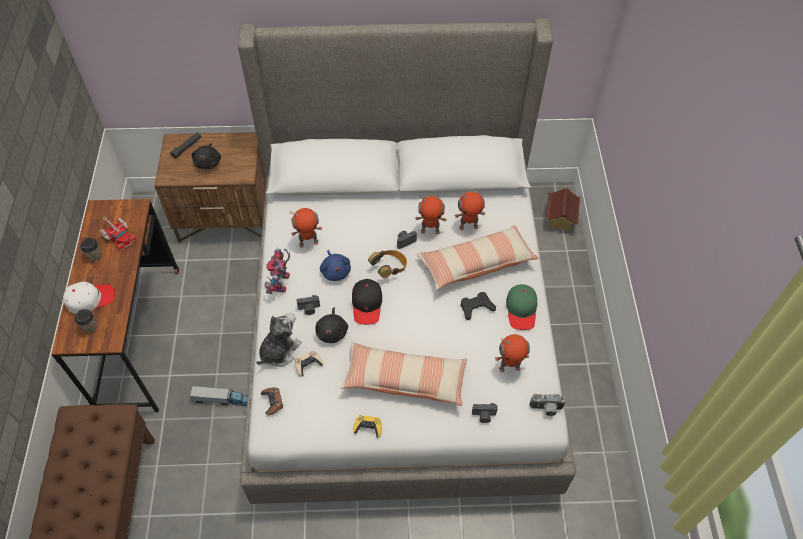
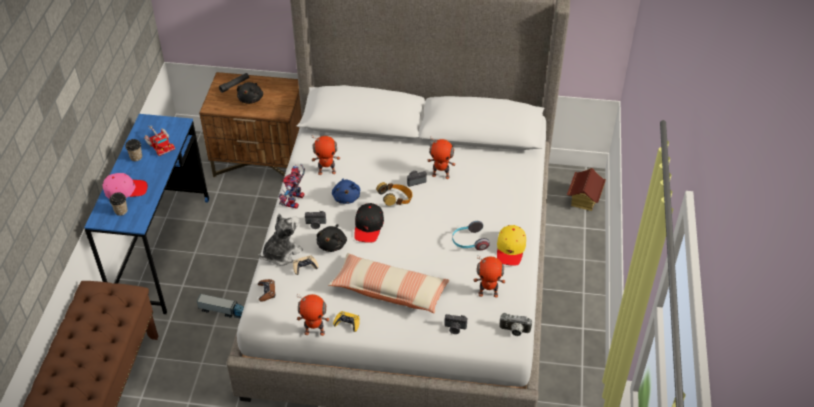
camera: 10 degrees right, 10 degrees down
(90, 299) = (125, 190): white cap -> pink cap
(140, 338) = (162, 251): brown desk -> blue desk
(468, 226) = (477, 176): toy robot -> toy robot (314, 331)
(476, 264) = (477, 207): pillow -> none
(476, 307) = (469, 242): black game controller -> headphones
(521, 310) = (510, 249): green cap -> yellow cap

